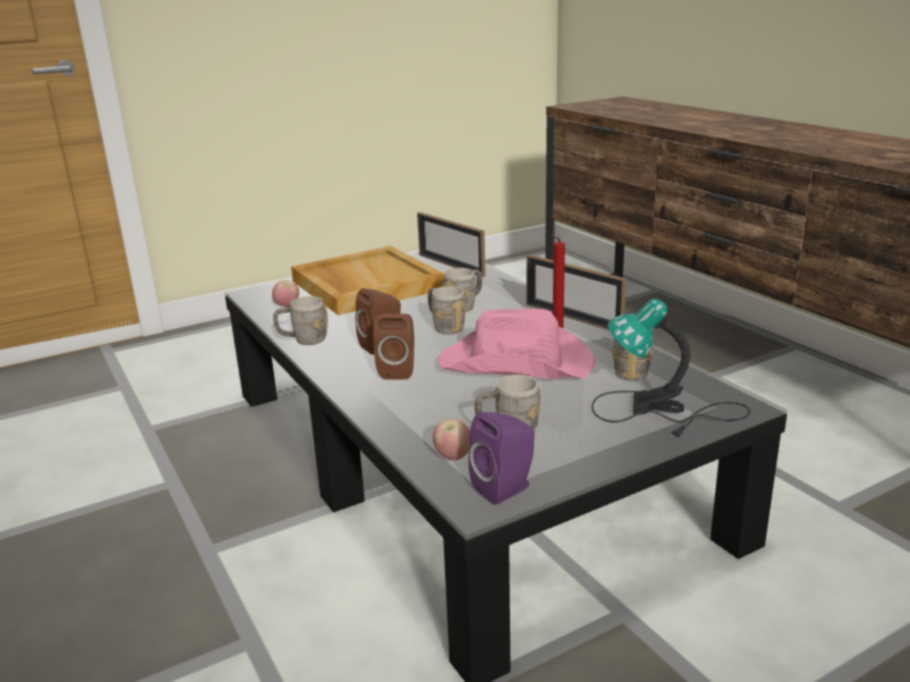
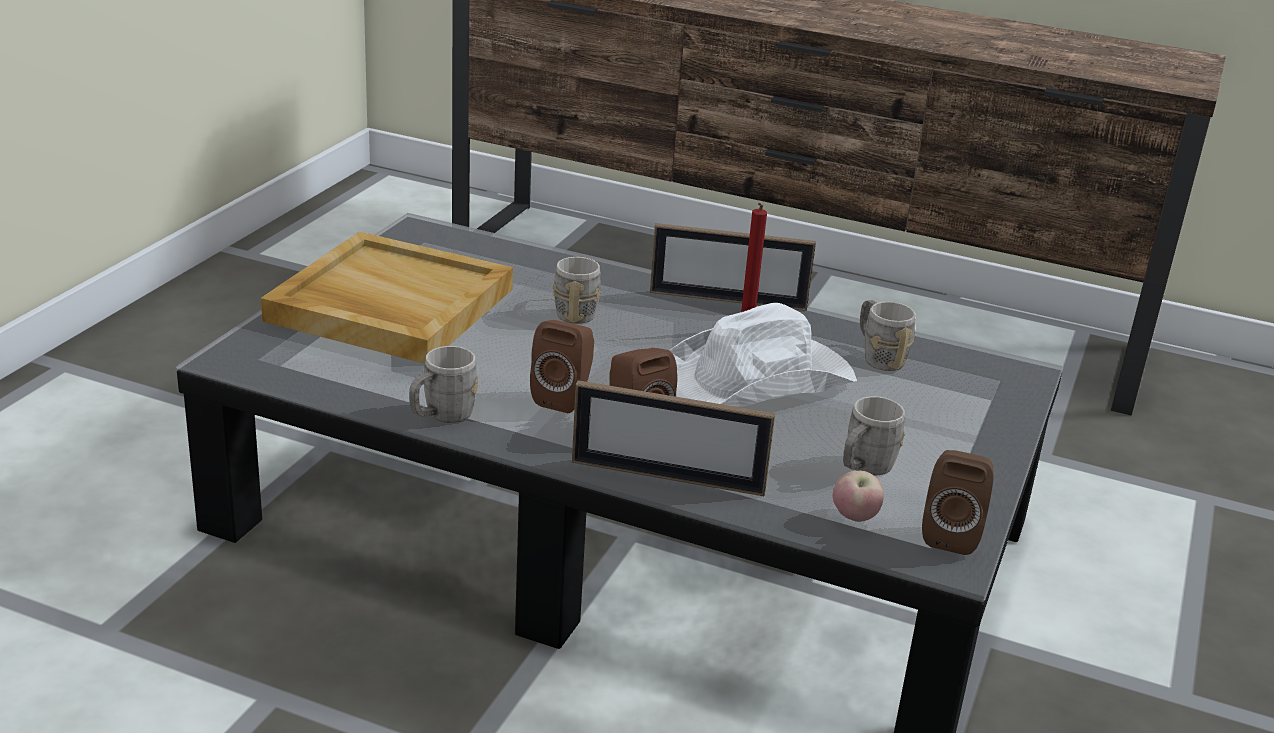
camera: 40 degrees left, 5 degrees up
(287, 306) = (326, 367): apple -> none
(445, 326) = (598, 348): grey mug -> none
(451, 265) = (461, 247): picture frame -> picture frame (667, 477)
(506, 488) = (951, 534): purple speaker -> brown speaker
(517, 364) = (756, 380): pink hat -> white hat
(663, 411) = (969, 399): table lamp -> none

